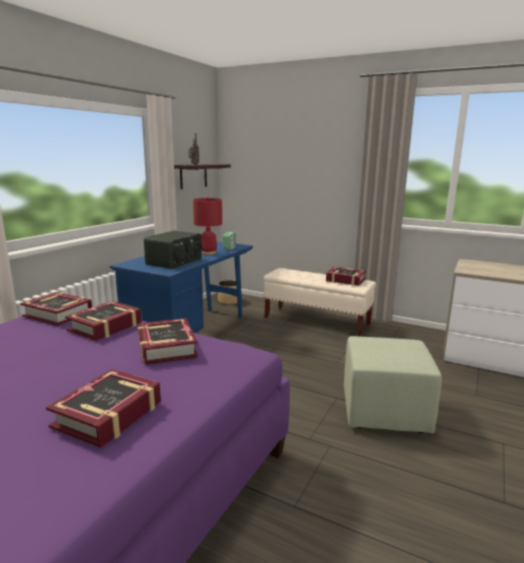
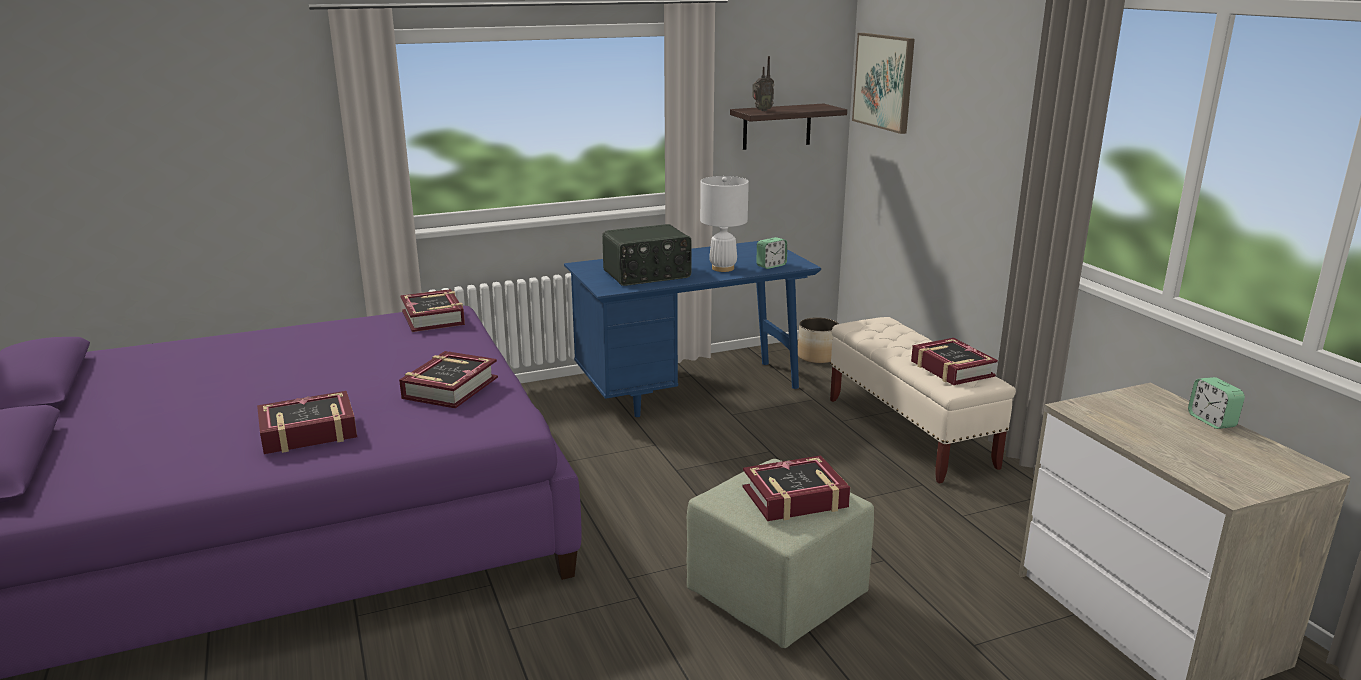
camera: 40 degrees right, 5 degrees up
(105, 326) = (446, 346): book -> book (795, 498)
(208, 253) = (723, 268): red table lamp -> white table lamp
(245, 149) = (884, 81): none -> picture
(503, 265) = (1211, 421): none -> alarm clock

